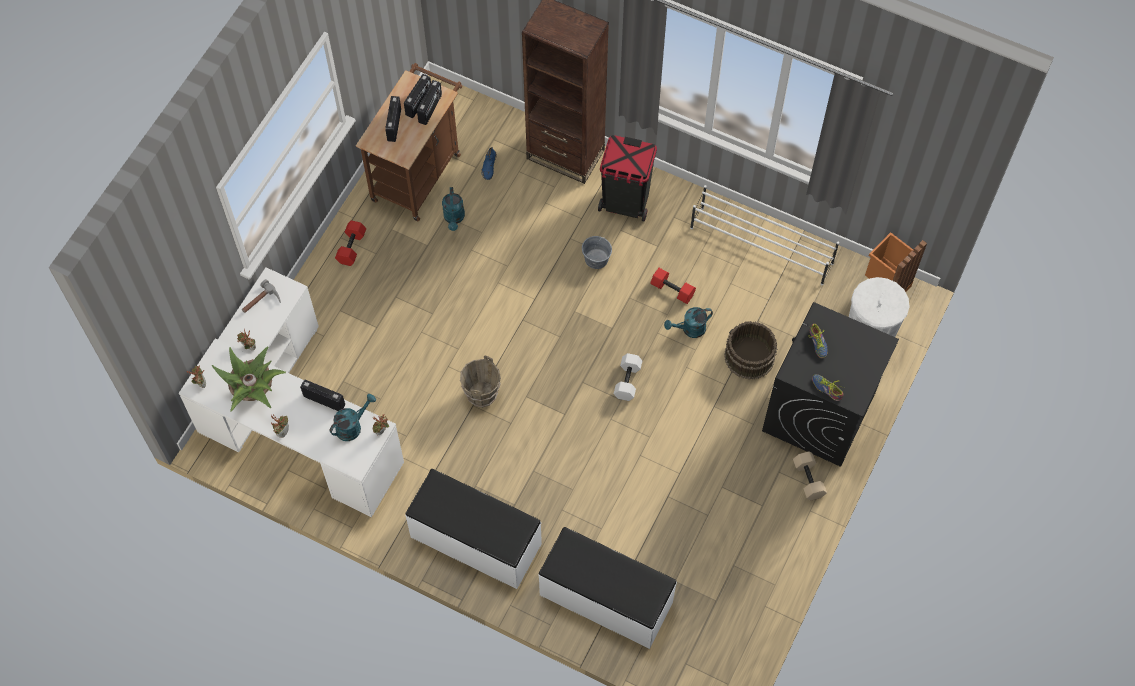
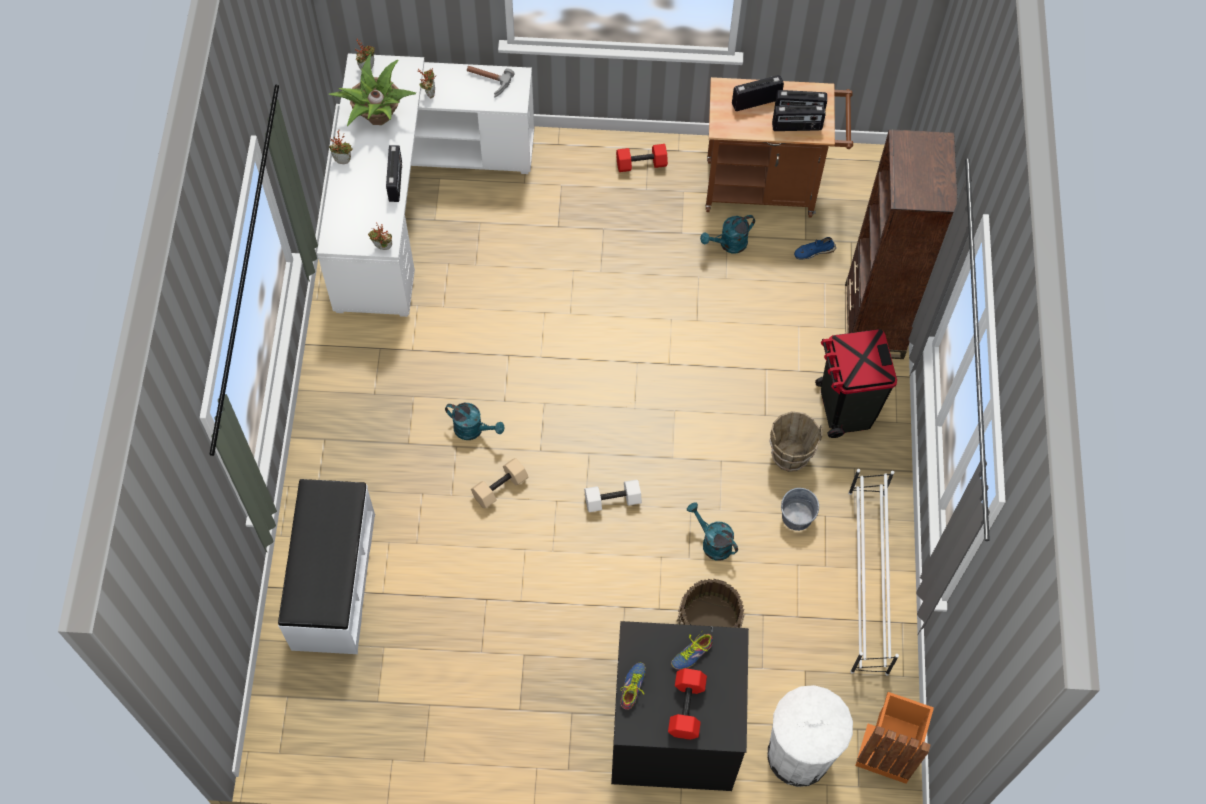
camera: 65 degrees right, 0 degrees up
(352, 426) = (377, 219): turquoise watering can -> turquoise watering can (473, 430)
(475, 541) = (348, 422): white bench -> none
(481, 395) = (525, 358): brown bucket -> brown bucket (789, 456)
(596, 259) = (754, 407): grey bucket -> grey bucket (797, 516)
(673, 290) = (756, 504): red dumbbell -> red dumbbell (687, 708)
(809, 479) = (577, 752): beige dumbbell -> beige dumbbell (500, 489)

